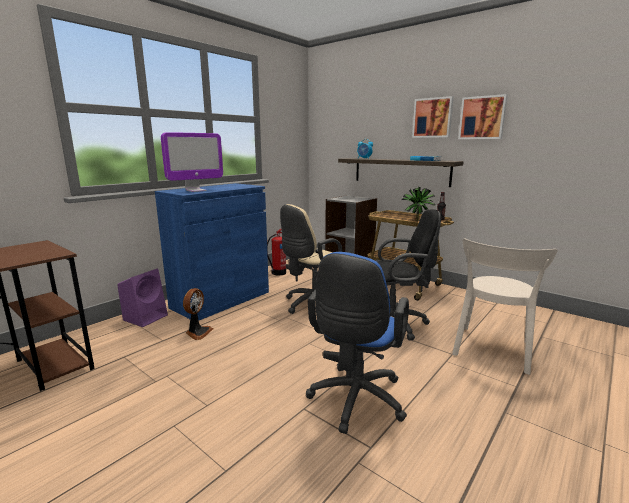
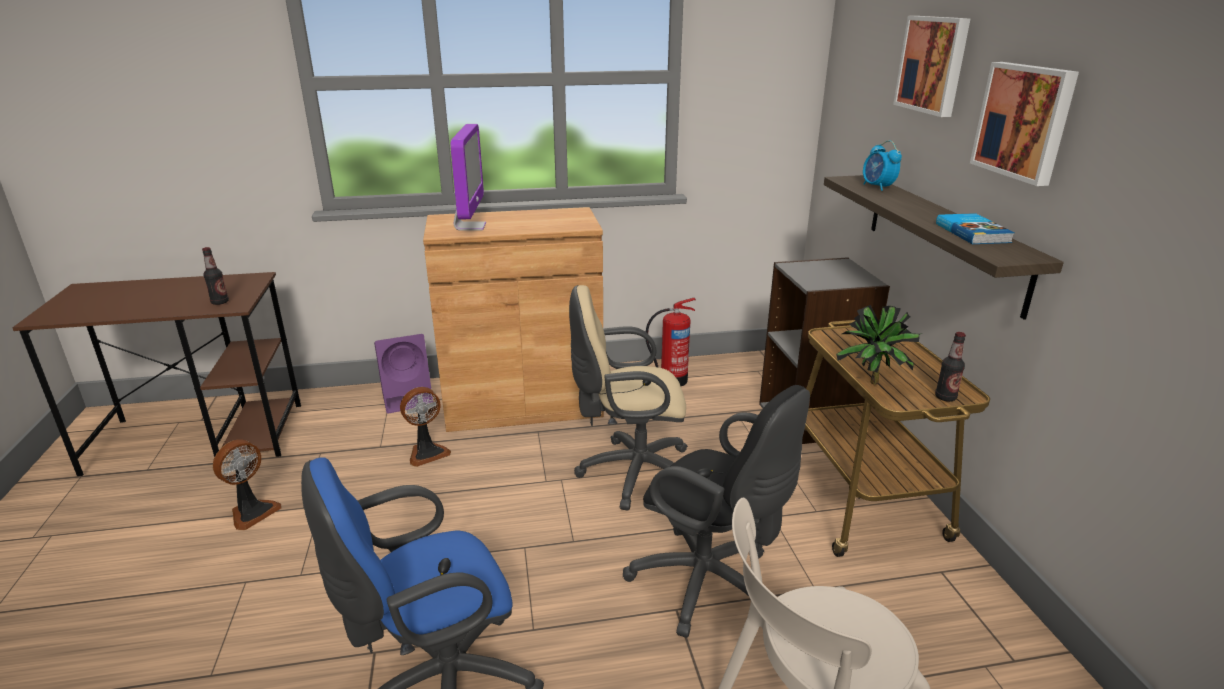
camera: 40 degrees right, 10 degrees up
(39, 255) = (220, 302): none -> bottle
(119, 398) = (252, 512): none -> fan
(196, 190) = (470, 227): monitor -> monitor turned 90 degrees counterclockwise
(221, 300) = (523, 404): blue cabinet -> brown cabinet
(482, 118) = (1131, 153): picture -> picture (933, 64)

